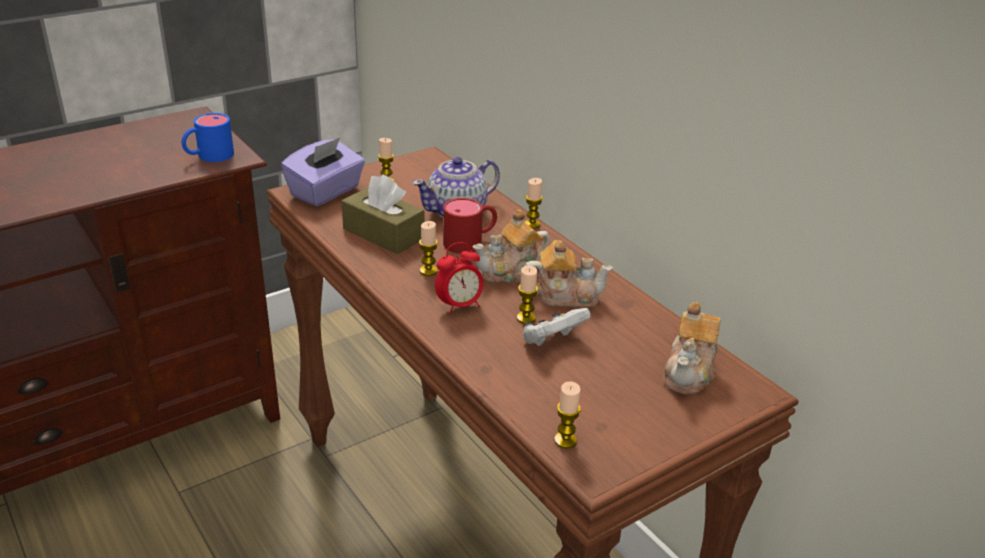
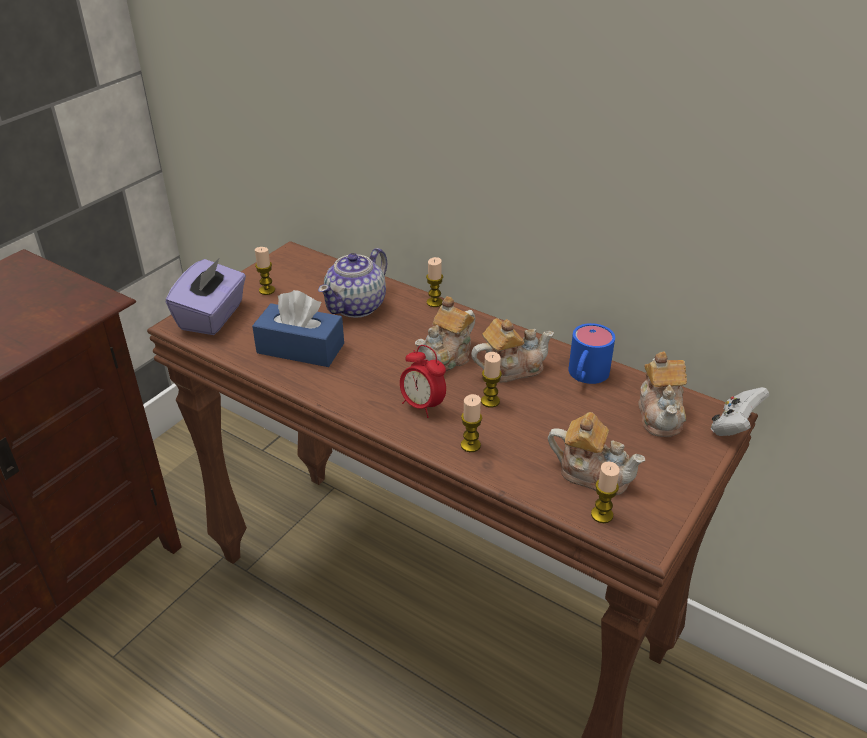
camera: 20 degrees left, 5 degrees up
(208, 156) = (67, 307): blue mug -> blue mug (585, 376)
(383, 234) = (300, 348): brown tissue box -> blue tissue box
(428, 271) = (369, 377): candle -> candle (470, 445)
(459, 306) = (422, 406): alarm clock -> alarm clock turned 90 degrees clockwise
(470, 241) = (389, 335): red mug -> none
(552, 341) = (528, 418): white game controller -> white game controller (734, 427)
(581, 404) = (592, 473): none -> teapot

